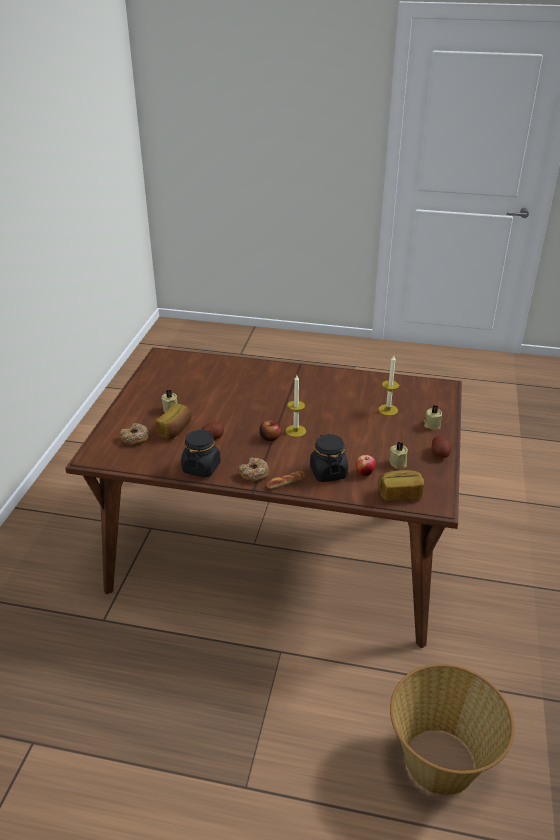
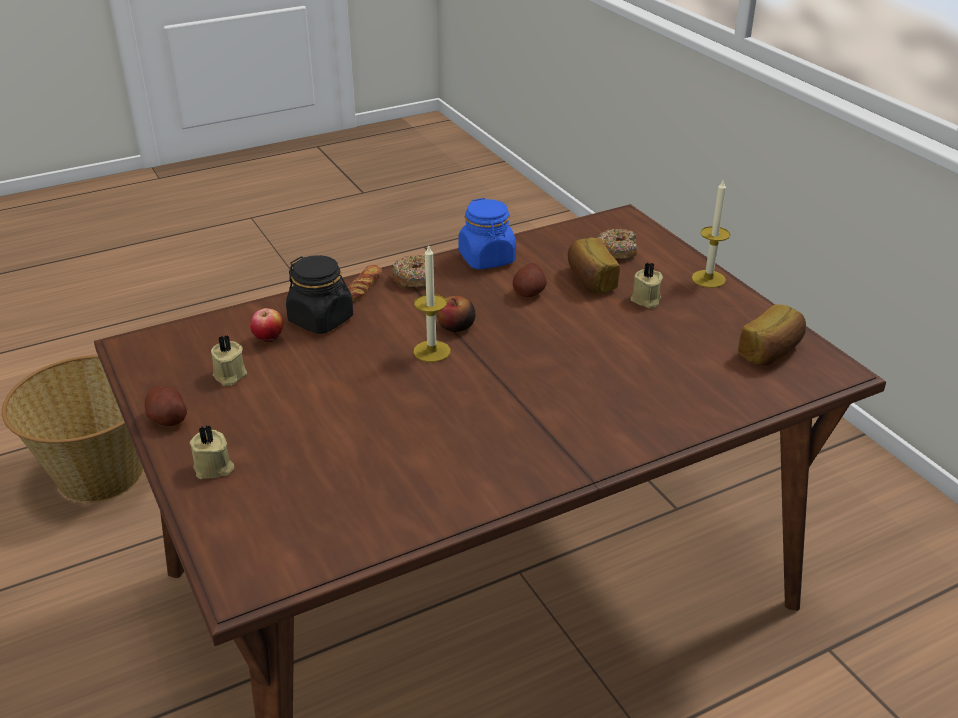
camera: 140 degrees right, 0 degrees up
(201, 467) = (487, 259): black jar -> blue jar
(388, 410) = (319, 460): candle -> candle (708, 279)
(400, 493) = (197, 337): bread -> bread (771, 352)

